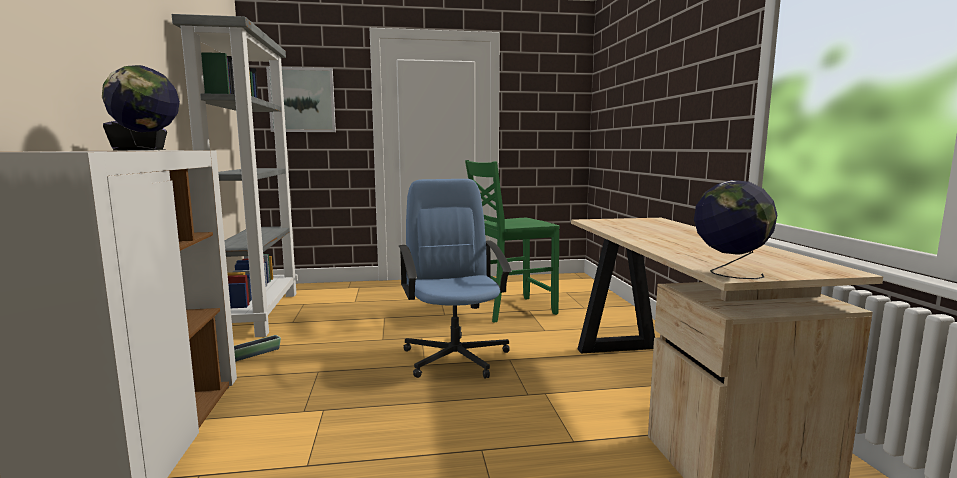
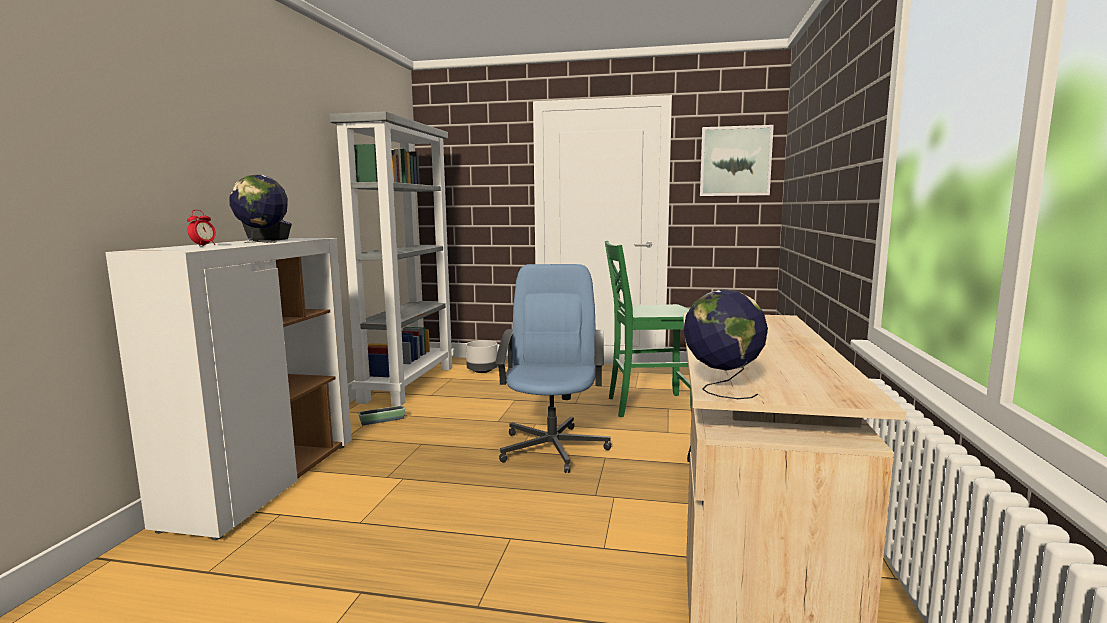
camera: 20 degrees right, 0 degrees up
(76, 150) = (203, 246): none -> alarm clock
(302, 100) = (468, 177): picture -> picture (735, 161)
(331, 294) = (482, 371): none -> grey planter

